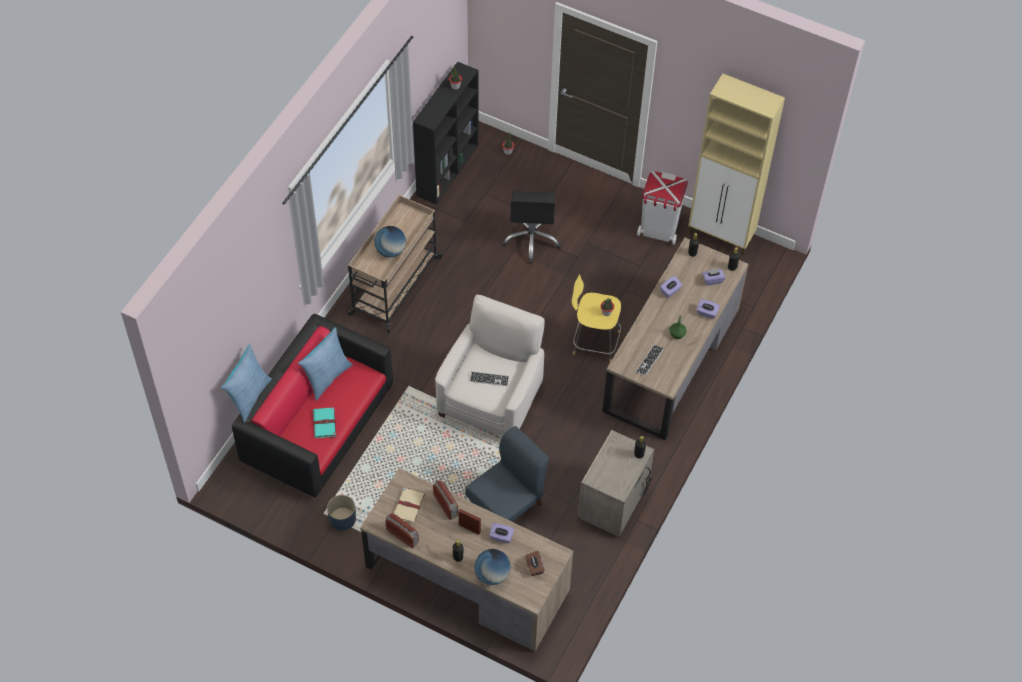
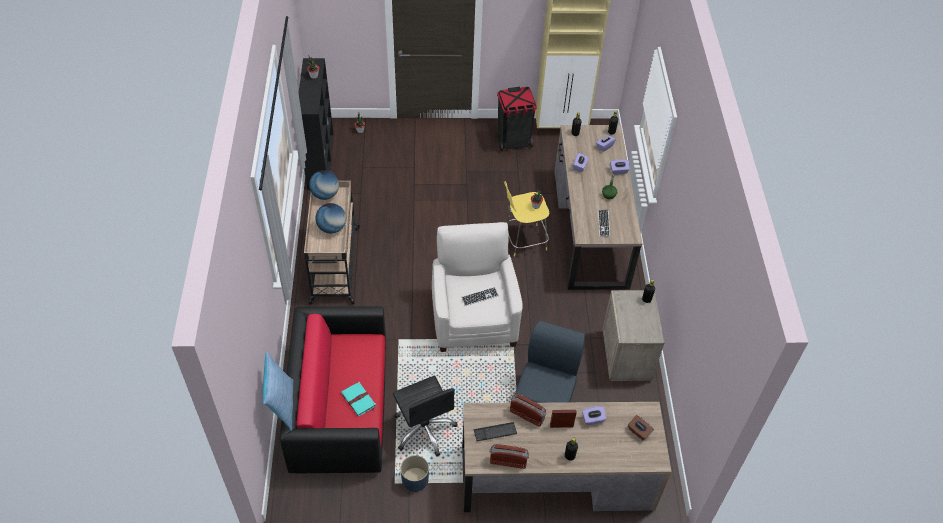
camera: 30 degrees left, 5 degrees down
(327, 377) = (335, 359): pillow -> none
(408, 505) = (495, 432): beige book -> keyboard
(492, 575) = (609, 456): globe -> globe (325, 195)
(532, 239) = (422, 185): black office chair -> black office chair (424, 429)
(659, 230) = (513, 142): white trash can -> black trash can

